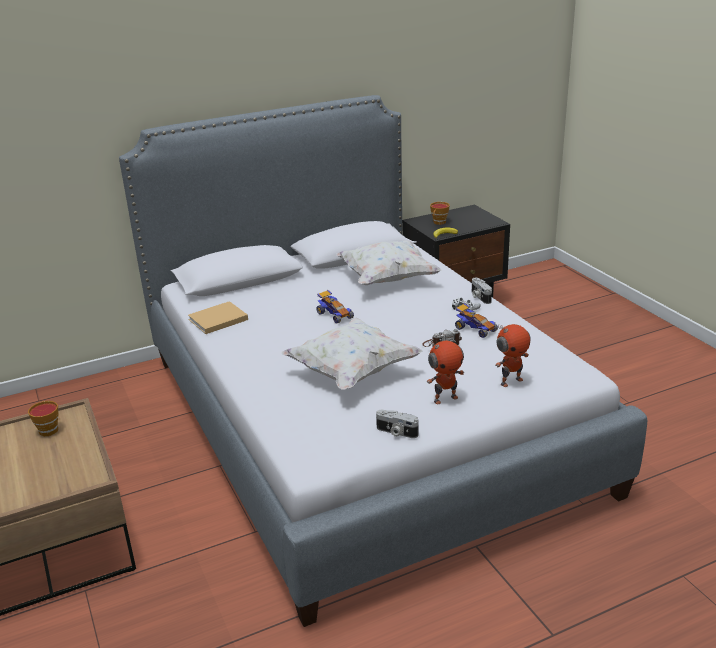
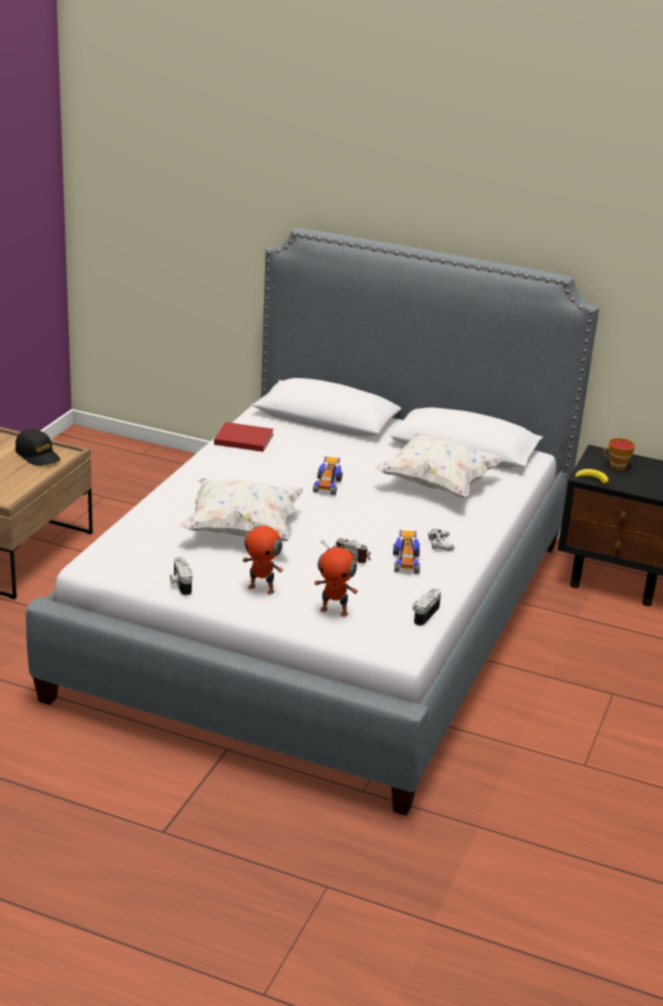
camera: 45 degrees right, 0 degrees up
(49, 429) = (38, 455): cup -> black cap
(216, 320) = (242, 439): beige book -> red book
(479, 297) = (476, 544): camera -> camera (424, 614)

